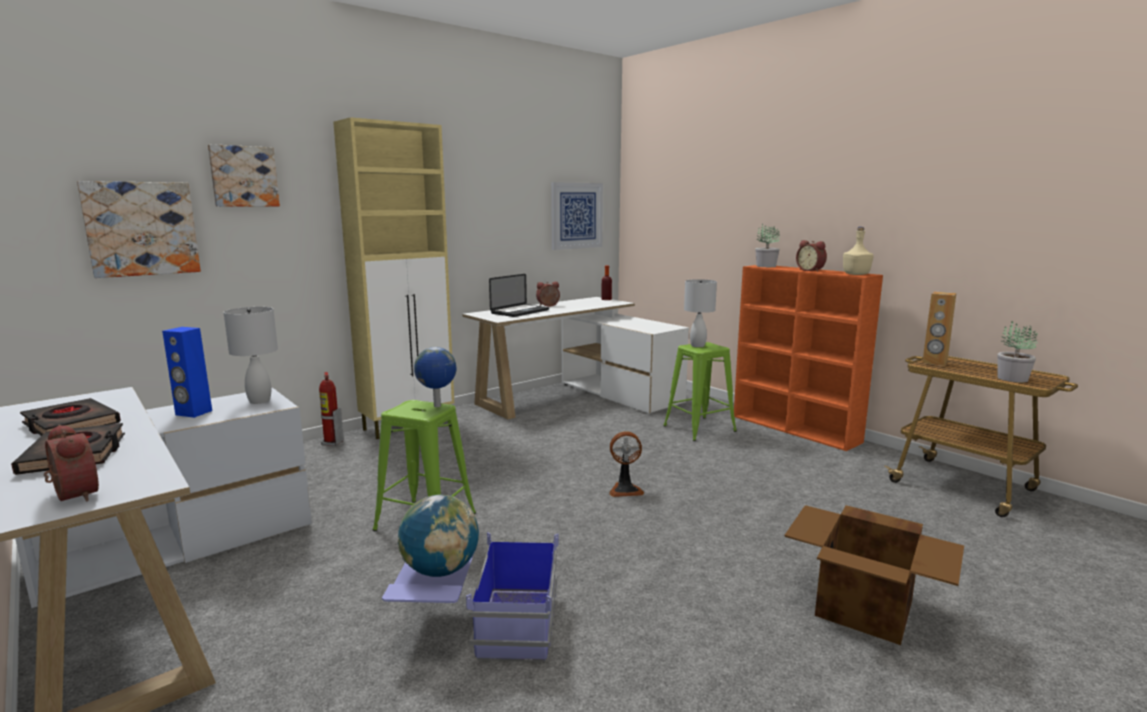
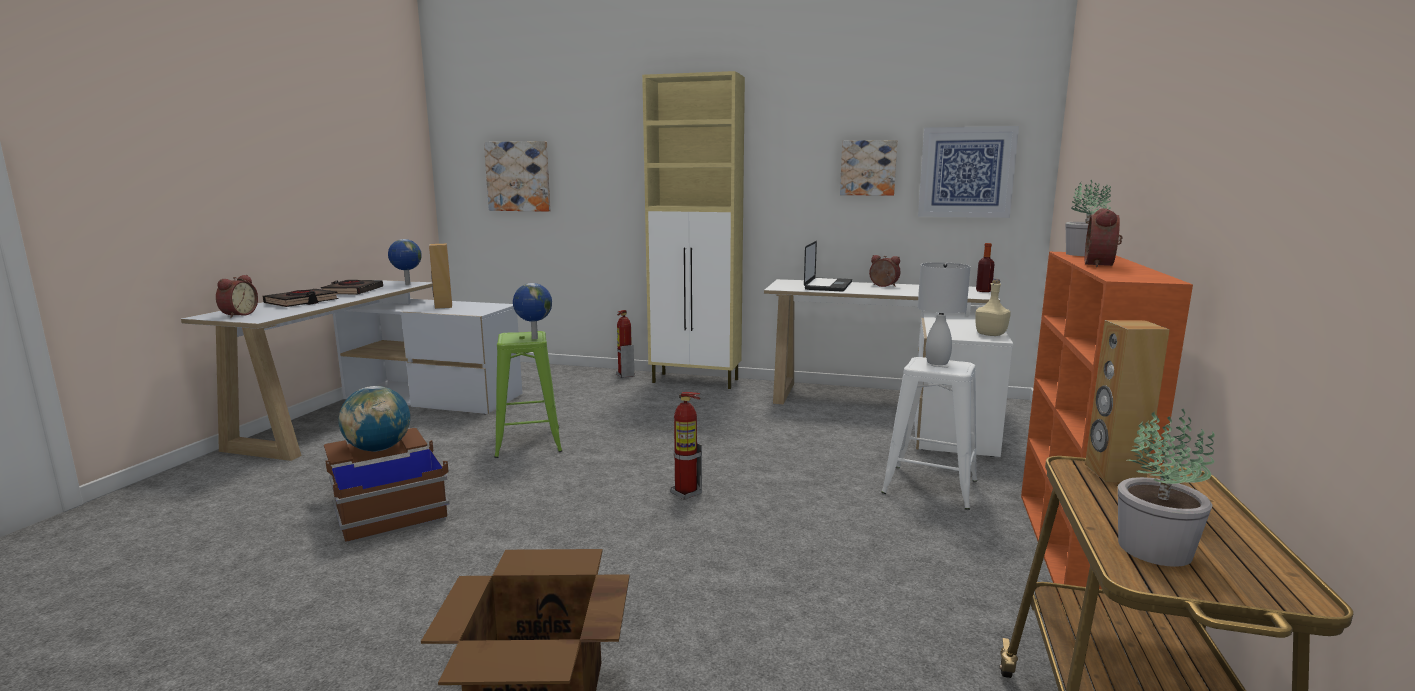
camera: 55 degrees right, 0 degrees up
(105, 397) = (407, 284): none -> globe
(193, 413) = (443, 306): blue speaker -> brown speaker
(244, 176) = (585, 134): picture -> picture (868, 168)
(260, 401) = (483, 308): white table lamp -> none
(478, 625) = (387, 506): blue storage box -> brown storage box
(520, 312) = (828, 286): laptop -> laptop turned 75 degrees counterclockwise
(625, 490) = (686, 493): fan -> fire extinguisher
(700, 428) = (931, 487): green stool -> white stool
(856, 274) = (1131, 277): beige bottle -> beige bottle (991, 335)

